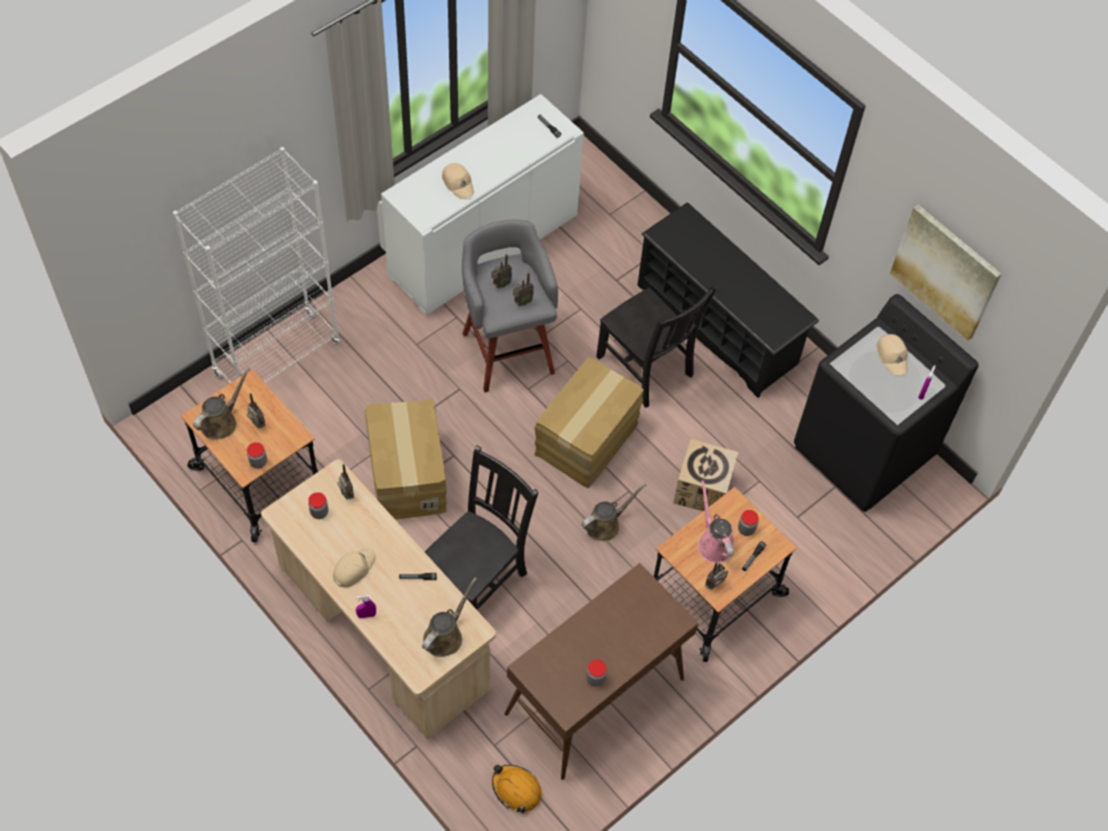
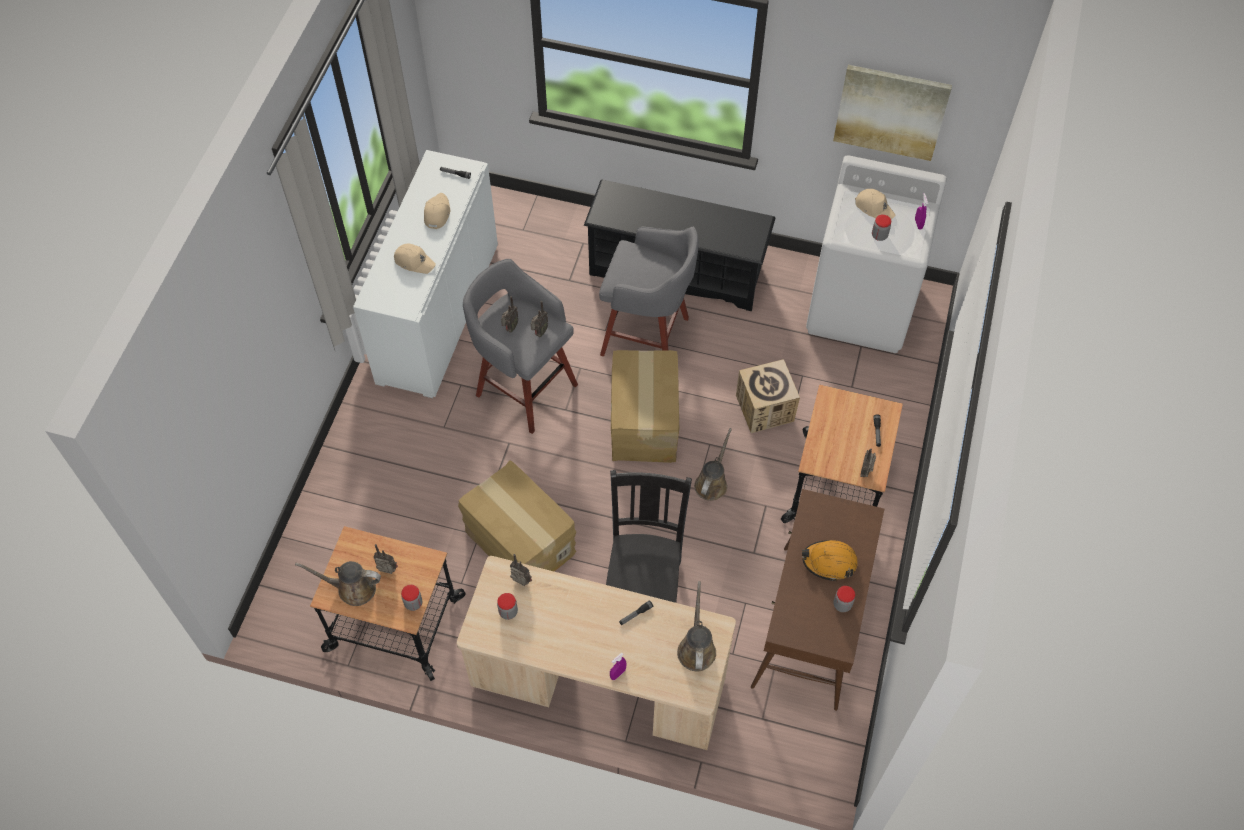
camera: 30 degrees left, 0 degrees up
(221, 422) = (352, 588): brown watering can -> brown watering can turned 90 degrees counterclockwise
(277, 359) = (331, 510): white bookcase -> none
(353, 568) = (575, 641): beige cap -> beige cap (437, 213)
(516, 789) = (807, 743): orange hard hat -> orange hard hat (829, 562)
(646, 368) = (648, 337): black chair -> grey stool
(714, 542) = (838, 438): pink watering can -> none
(746, 529) = (854, 412): jar -> jar (879, 235)
(863, 452) = (861, 307): black washing machine -> white washing machine

